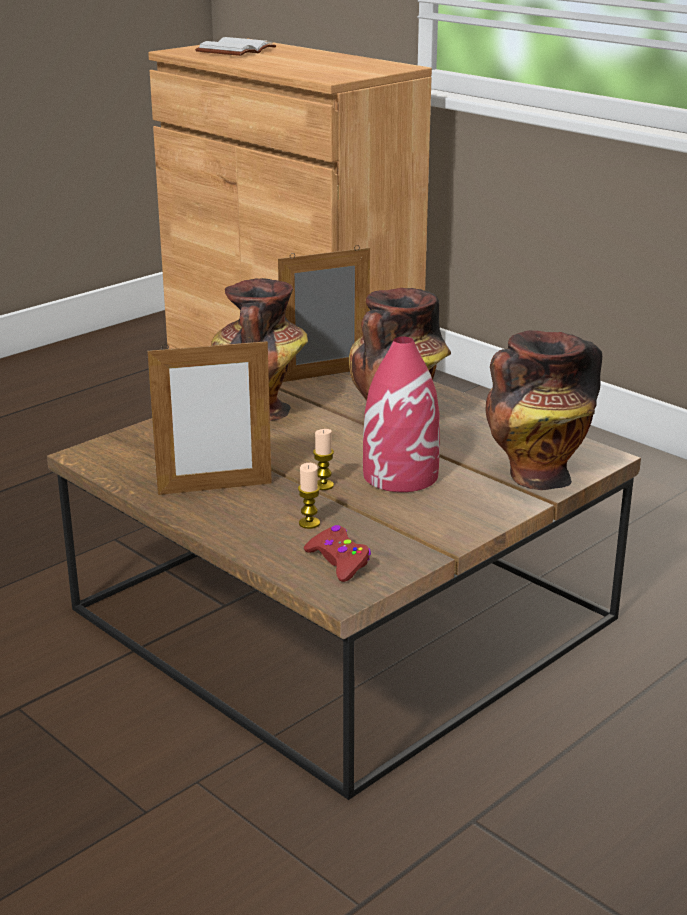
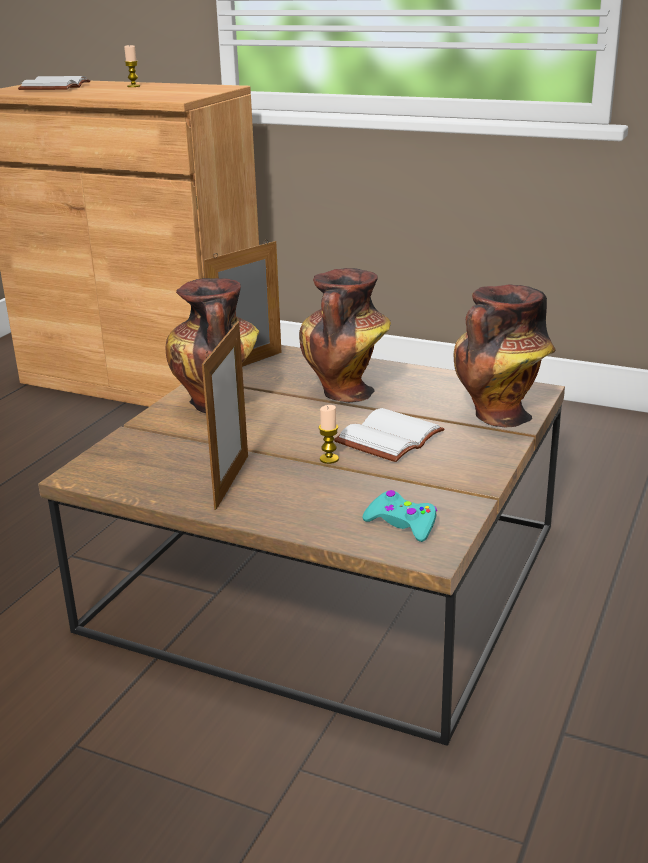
camera: 20 degrees left, 0 degrees up
(215, 488) = (231, 481): picture frame -> picture frame turned 45 degrees counterclockwise
(309, 523) = (345, 495): candle -> candle (133, 86)
(339, 561) = (402, 524): red game controller -> turquoise game controller
(400, 475) = (388, 437): red vase -> white book

